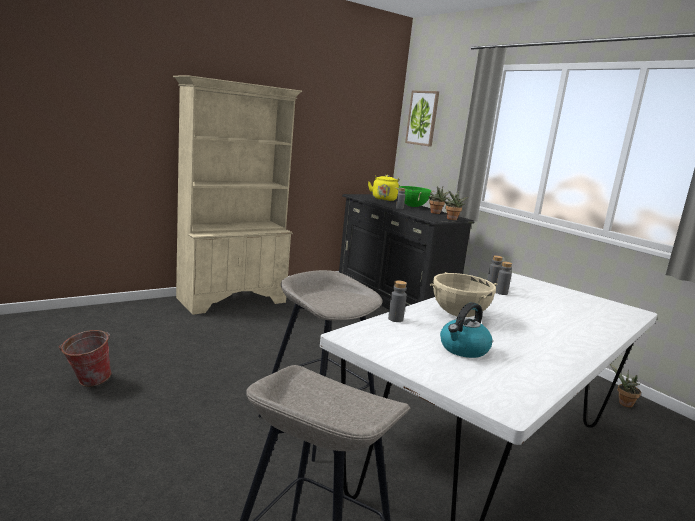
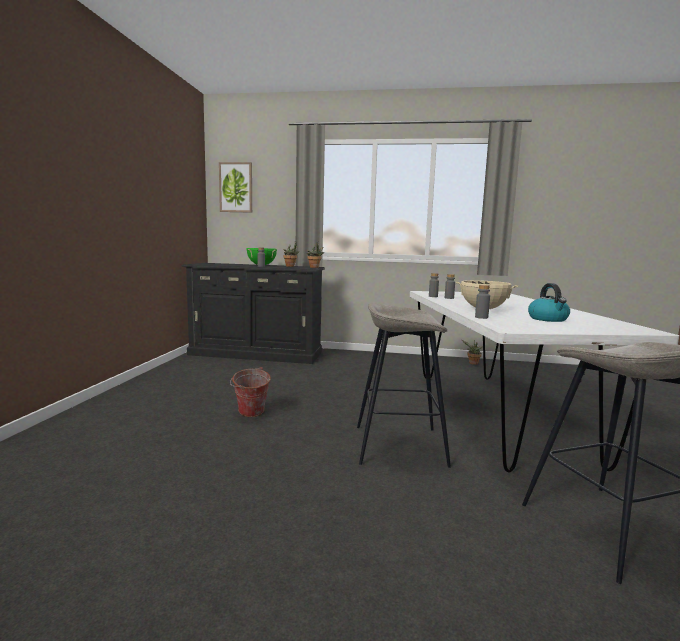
camera: 45 degrees left, 5 degrees down
(87, 382) = (146, 539): bucket -> bucket (250, 415)
(232, 299) = (125, 398): beige bookcase -> none
(383, 199) = (224, 264): yellow kettle -> none

